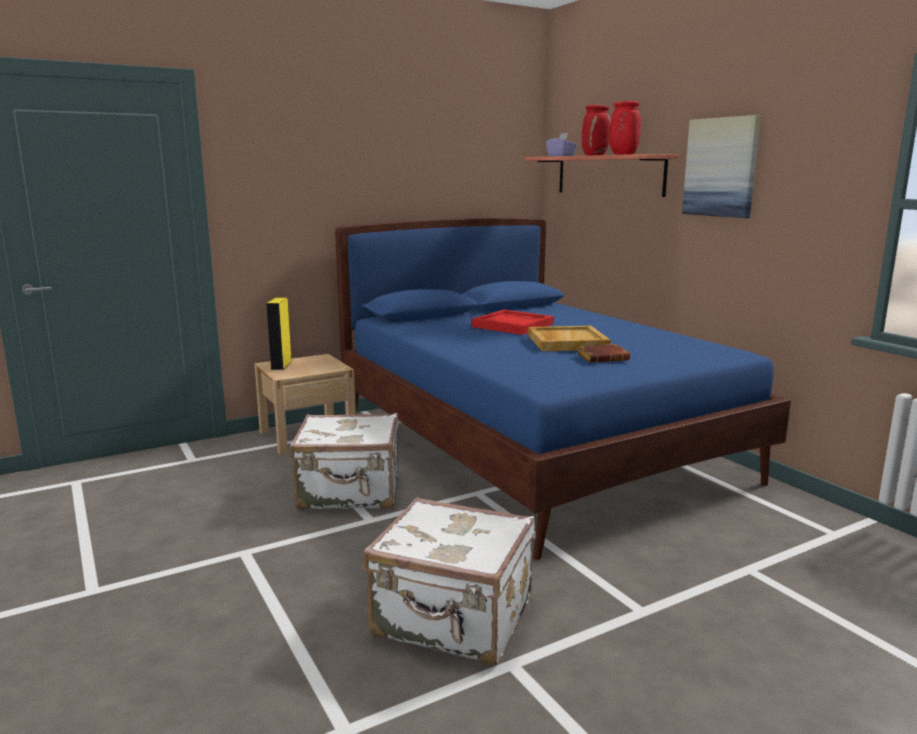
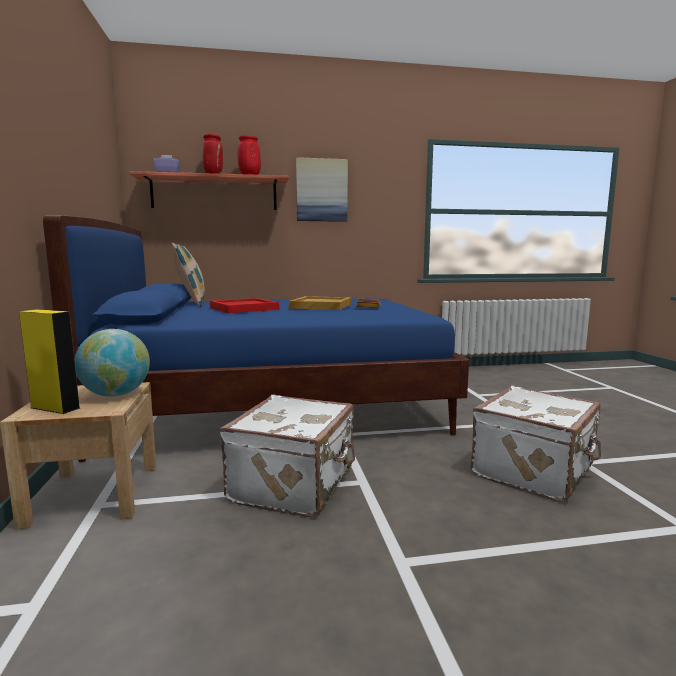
camera: 70 degrees left, 5 degrees down
(315, 369) = (116, 395): none -> globe
(536, 308) = (191, 303): none -> pillow

